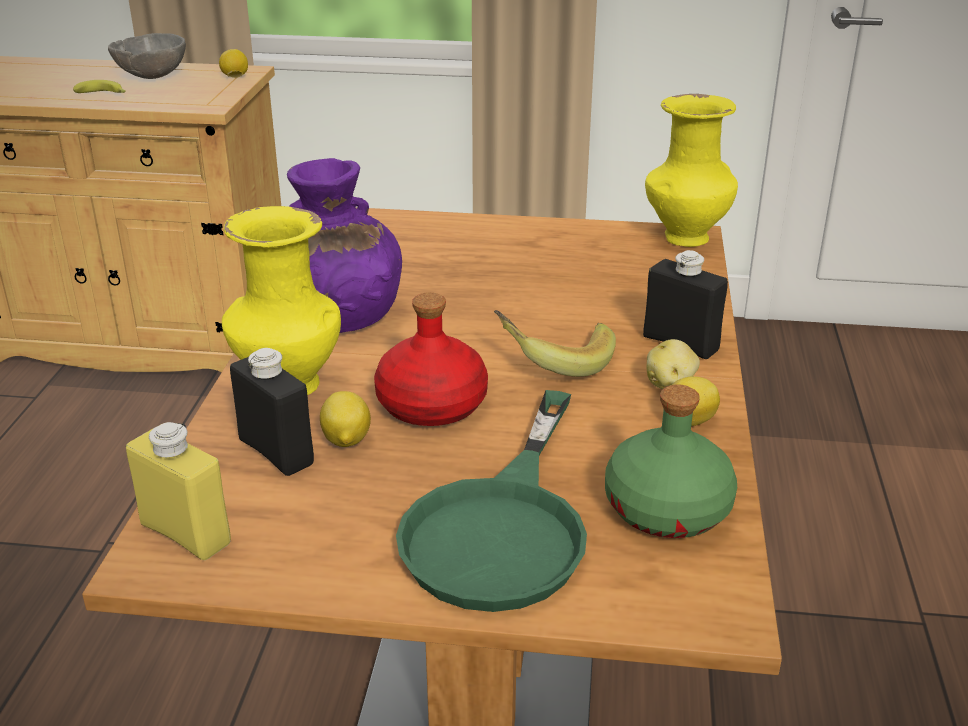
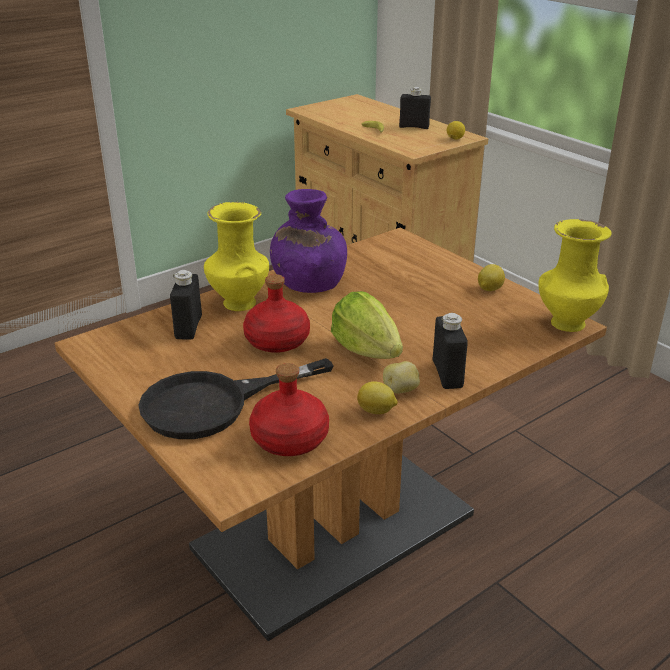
camera: 45 degrees right, 0 degrees up
(152, 76) = (414, 127): grey bowl -> black bottle
(186, 533) = (111, 340): yellow bottle -> none
(346, 441) = (219, 337): lemon -> lemon (489, 289)
(503, 527) = (214, 404): green frying pan -> black frying pan
(554, 361) = (366, 350): banana -> lettuce
(667, 510) = (289, 439): green bottle -> red bottle

